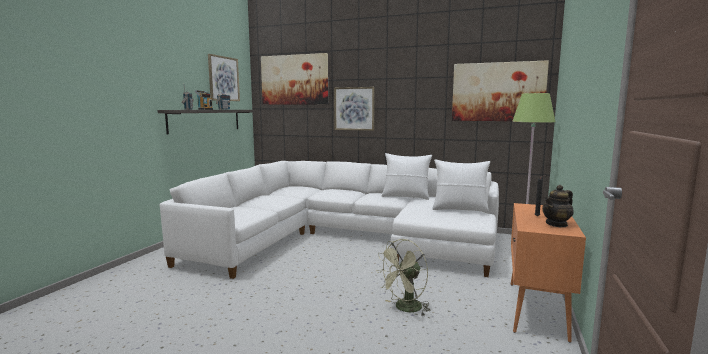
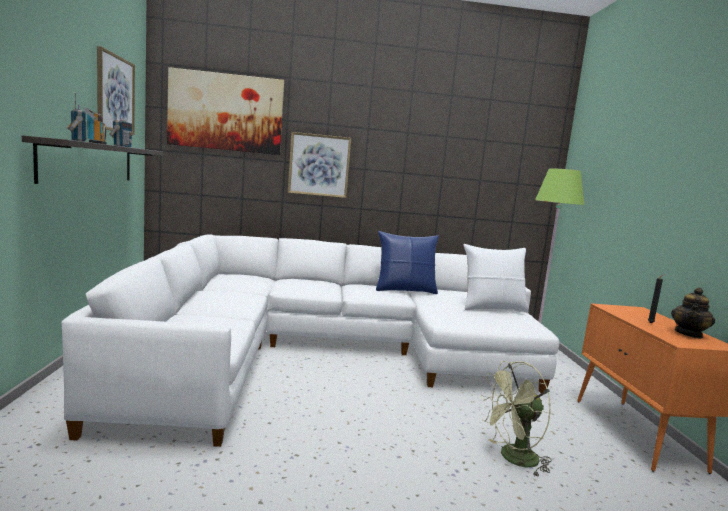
camera: 25 degrees left, 0 degrees up
(405, 309) = (512, 459): green fan -> green fan turned 45 degrees clockwise
(406, 196) = (405, 290): white pillow -> blue pillow
(497, 92) = (504, 162): picture -> none

